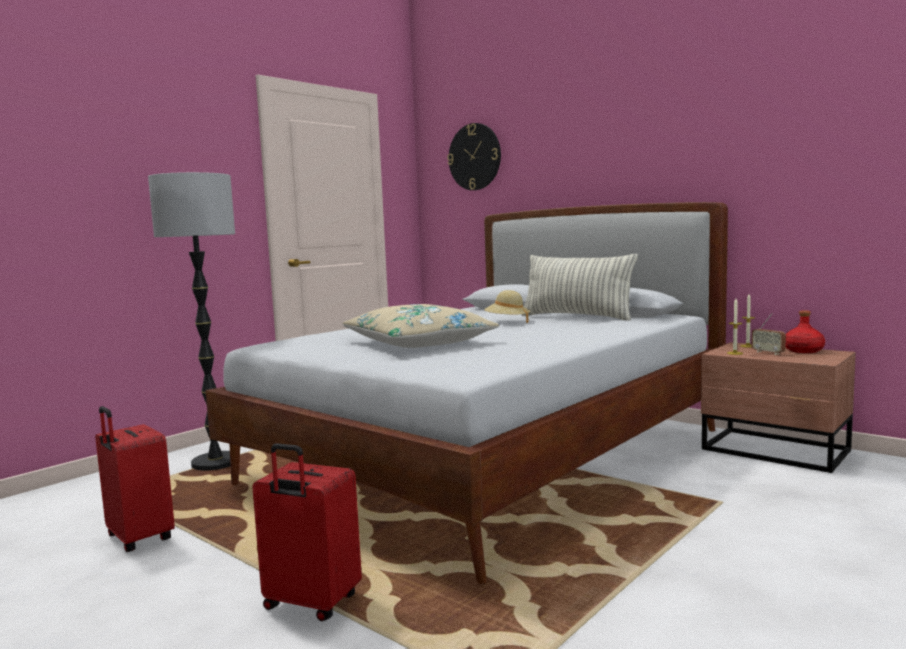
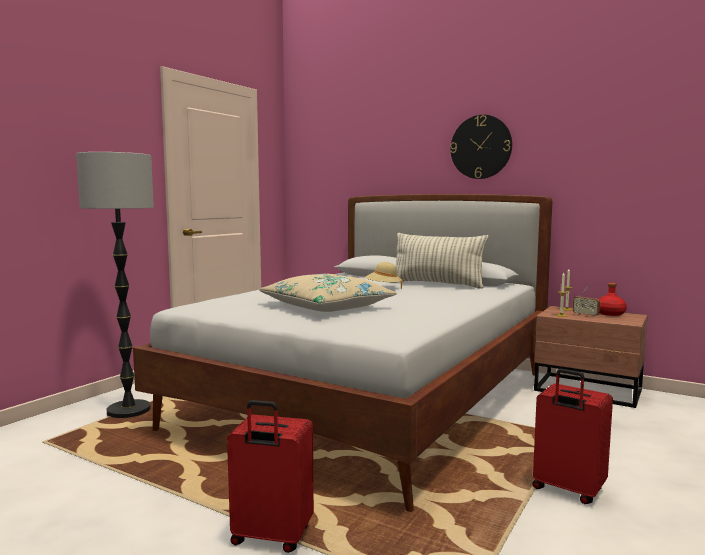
camera: 10 degrees left, 0 degrees up
(138, 539) = (83, 485): red suitcase -> red suitcase (567, 490)
(474, 157) = (339, 147): wall clock -> wall clock (481, 147)

